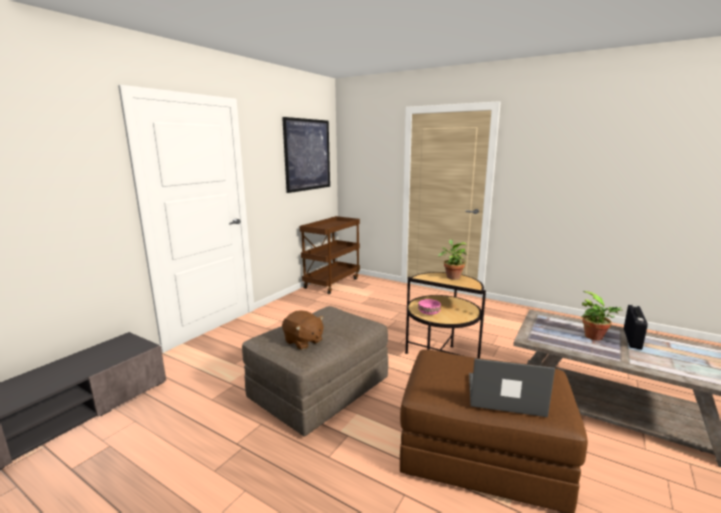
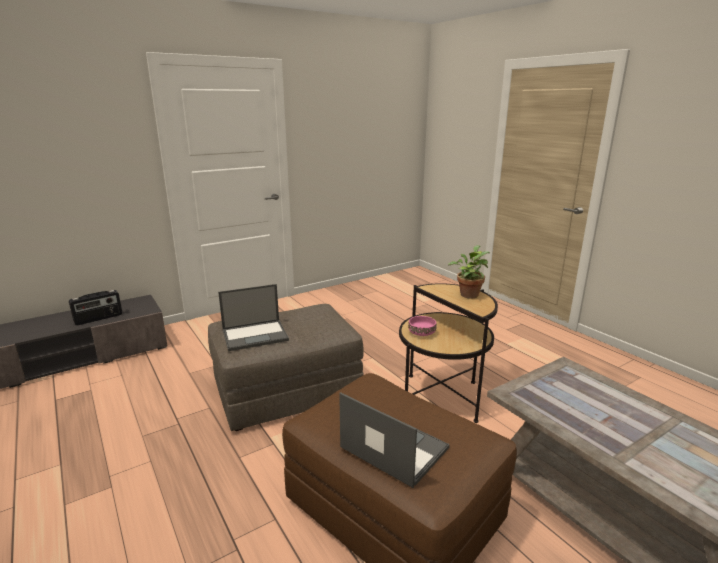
camera: 25 degrees right, 5 degrees up
(303, 342) = (256, 335): brown plush toy -> laptop
(307, 155) = (379, 123): picture -> none
(332, 283) = (398, 279): brown cart -> none
(596, 337) = (616, 416): potted plant -> none
(633, 339) = (677, 433): radio -> radio (99, 318)

